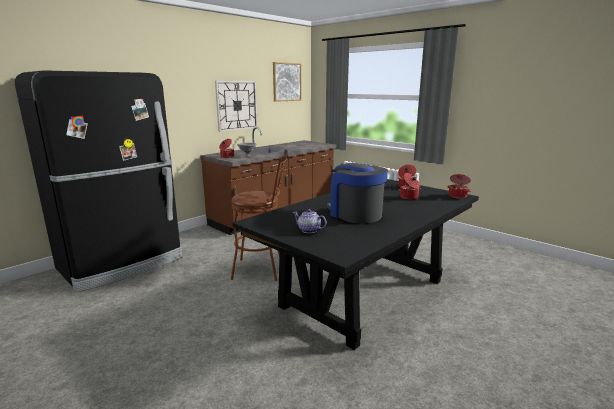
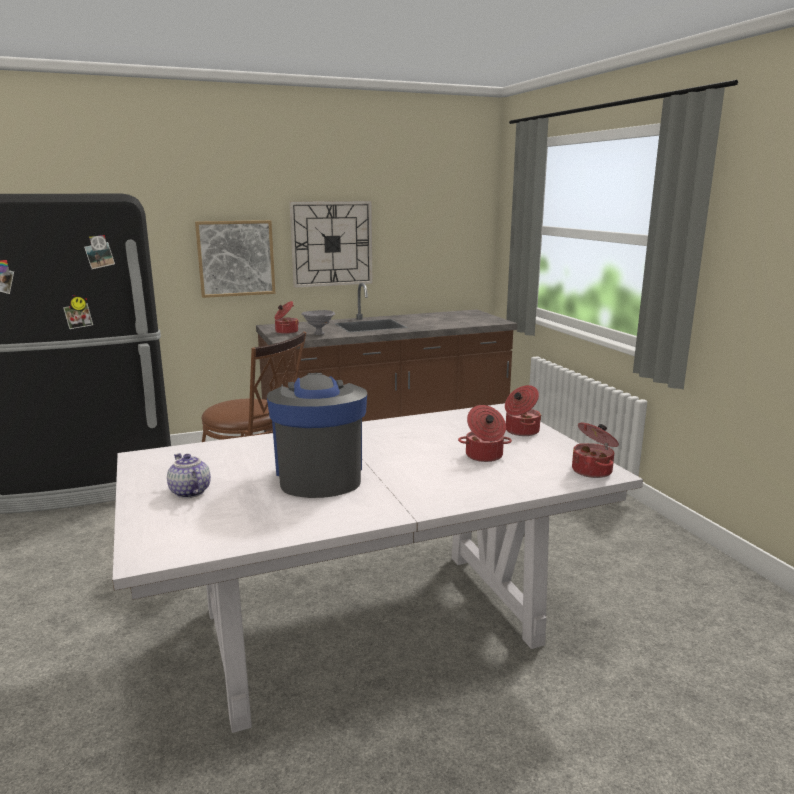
camera: 25 degrees right, 0 degrees up
(286, 82) = (441, 202): picture -> picture (236, 258)
(363, 293) = (368, 628): black dining table -> white dining table

